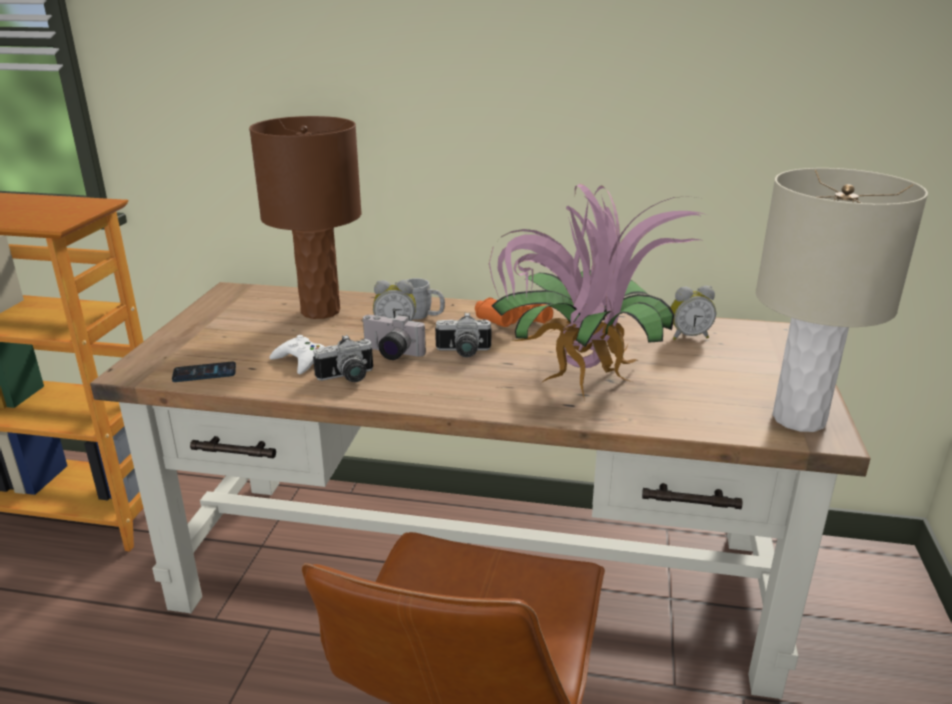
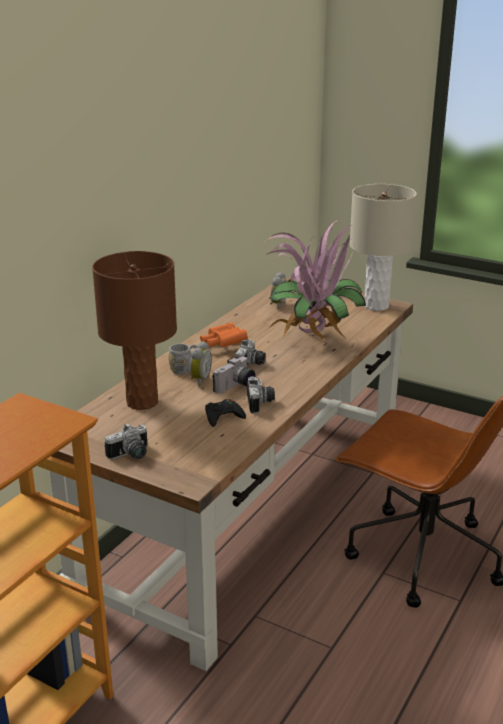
camera: 70 degrees left, 0 degrees up
(193, 329) = (131, 455): none -> camera
(204, 373) = (217, 453): phone -> none
(300, 360) = (223, 416): white game controller -> black game controller

